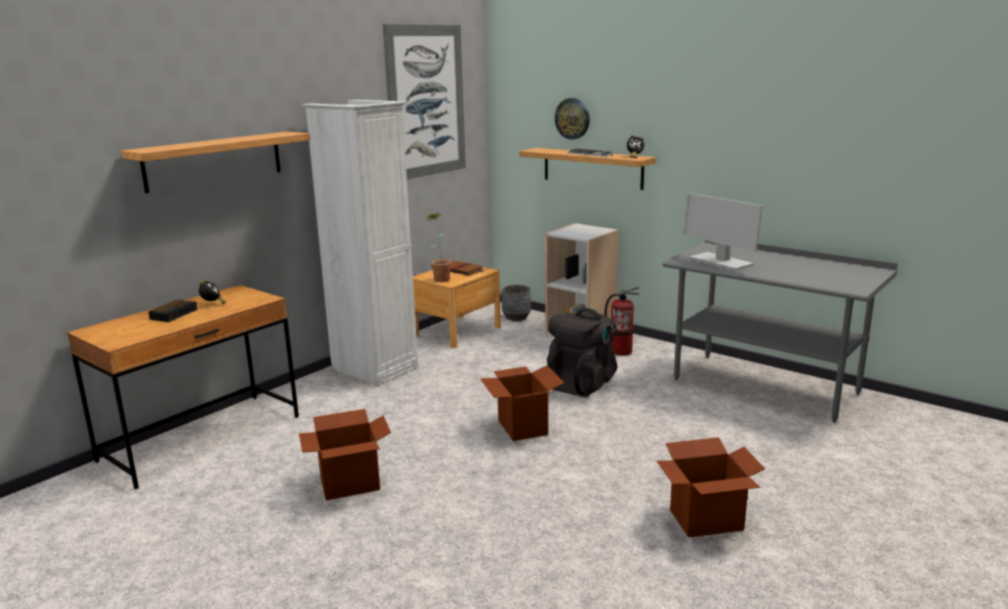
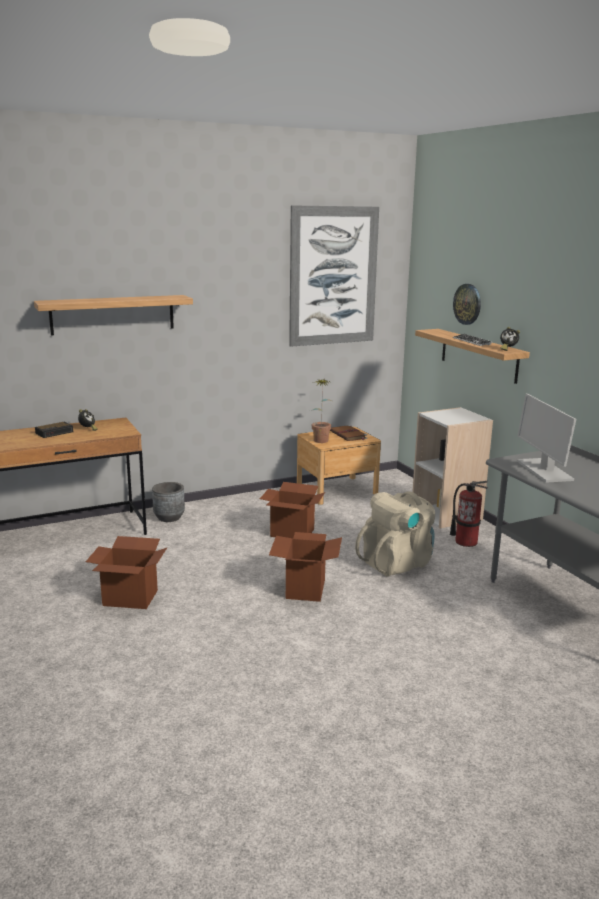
camera: 25 degrees right, 0 degrees up
(376, 368) = (240, 508): white cabinet -> none
(516, 317) = (401, 488): grey planter -> grey planter (169, 517)
(581, 383) = (397, 563): black backpack -> beige backpack
(705, 520) = (379, 721): cardboard box -> cardboard box (292, 533)

